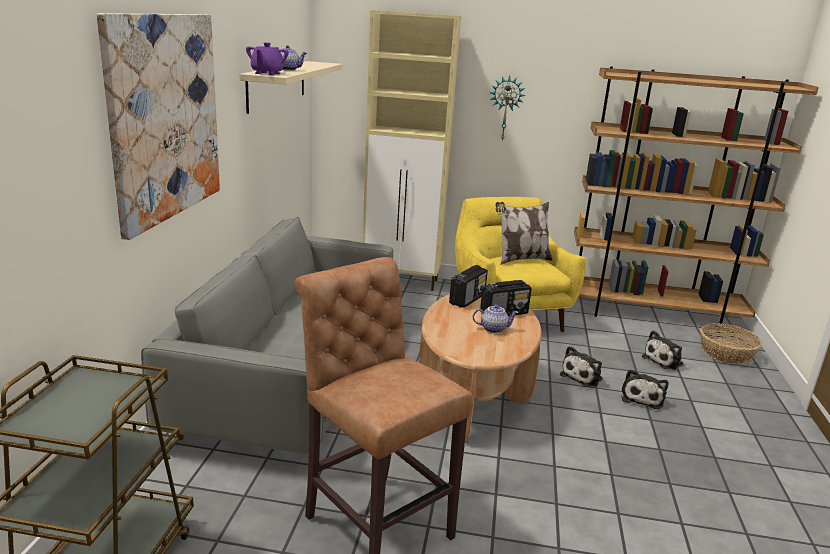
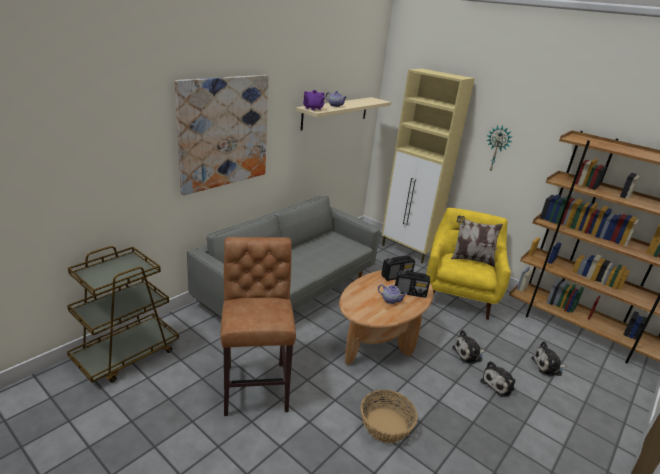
camera: 30 degrees right, 5 degrees up
(726, 354) = (612, 382): basket -> basket (386, 425)

